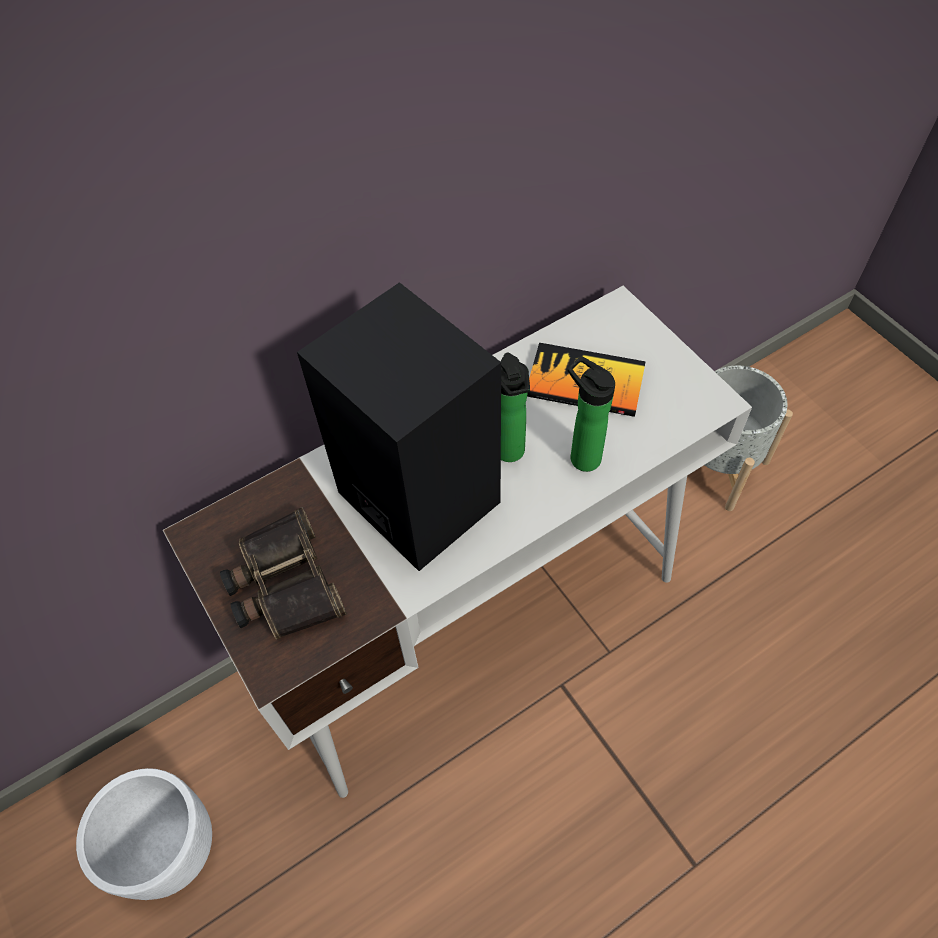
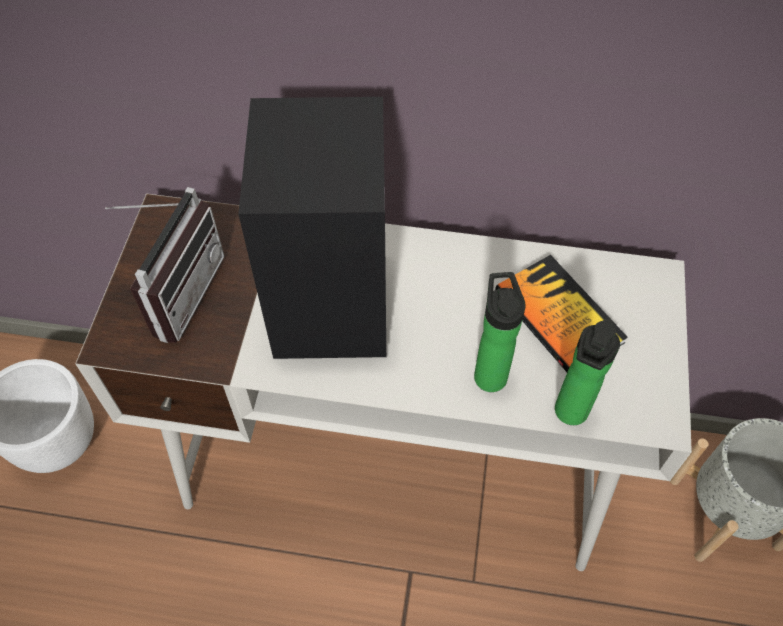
camera: 40 degrees right, 0 degrees up
(283, 584) = (178, 291): binoculars -> radio
(511, 454) = (434, 327): bottle -> bottle (569, 415)

